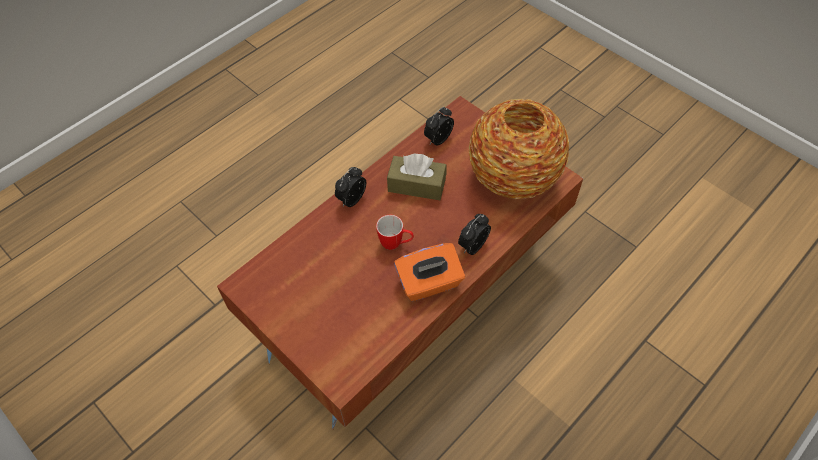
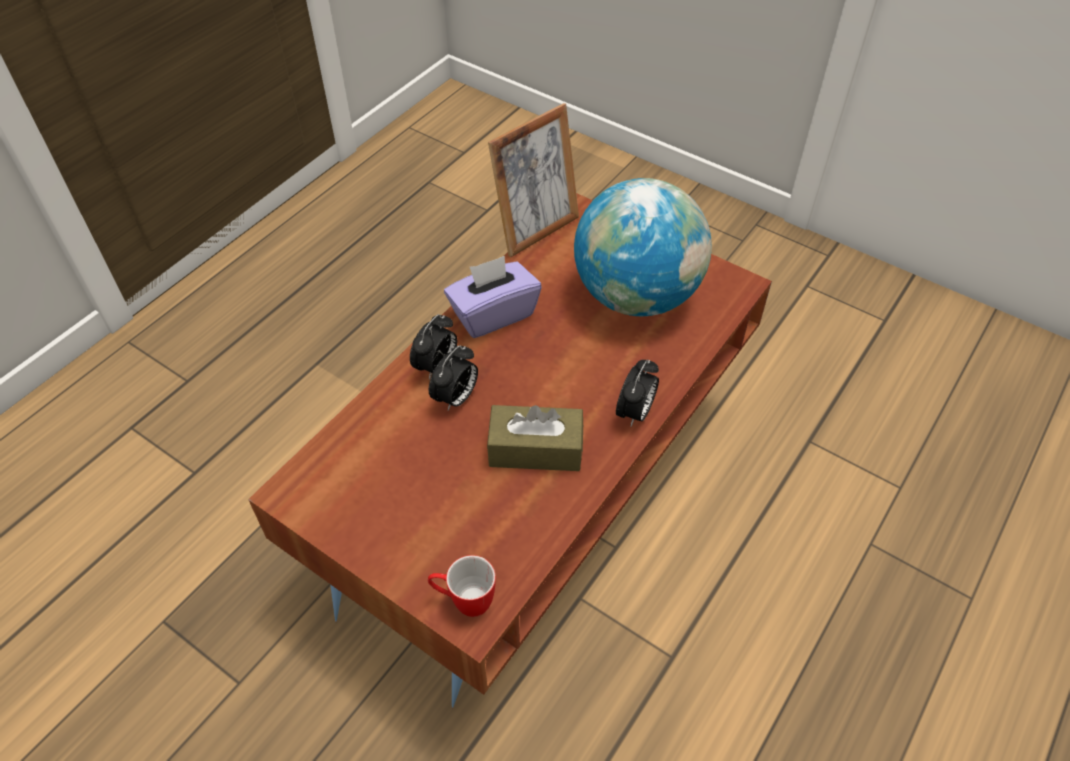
camera: 170 degrees right, 5 degrees down
(321, 285) = (636, 295): none -> globe
(382, 363) = (536, 230): none -> picture frame
(396, 244) = (549, 356): mug -> mug (464, 601)
(429, 283) = (493, 314): orange tissue box -> purple tissue box
(438, 139) = (512, 544): alarm clock -> alarm clock (456, 398)
(514, 178) = (370, 482): vase -> none

